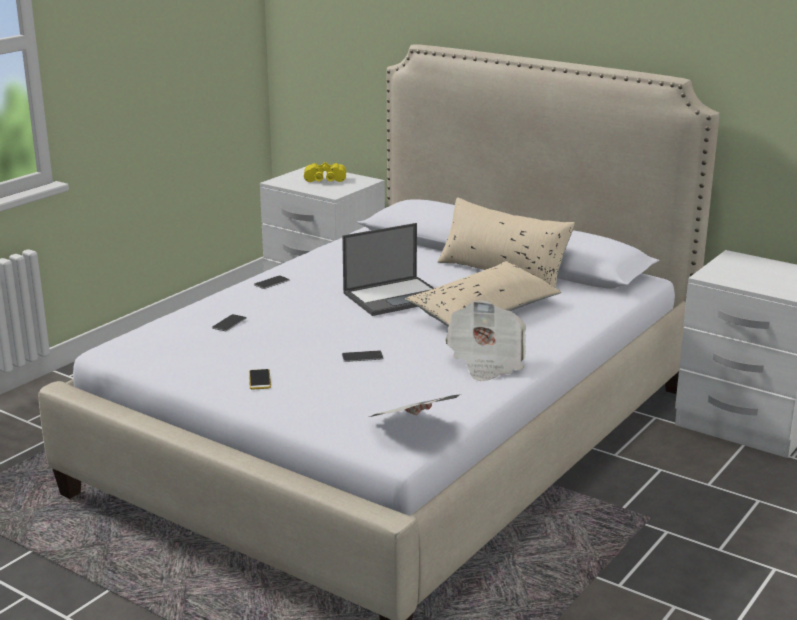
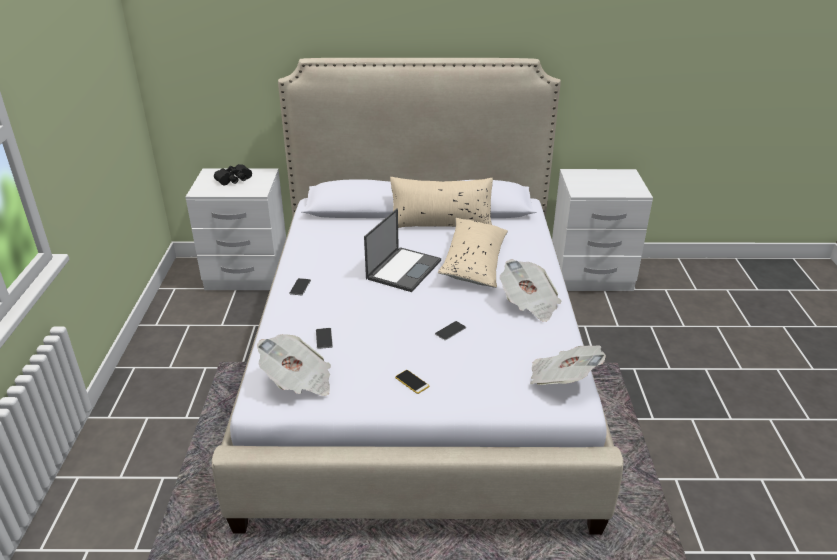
camera: 35 degrees left, 10 degrees up
(160, 345) = (298, 381): none -> newspaper
(325, 180) = (235, 180): yellow binoculars -> black binoculars

